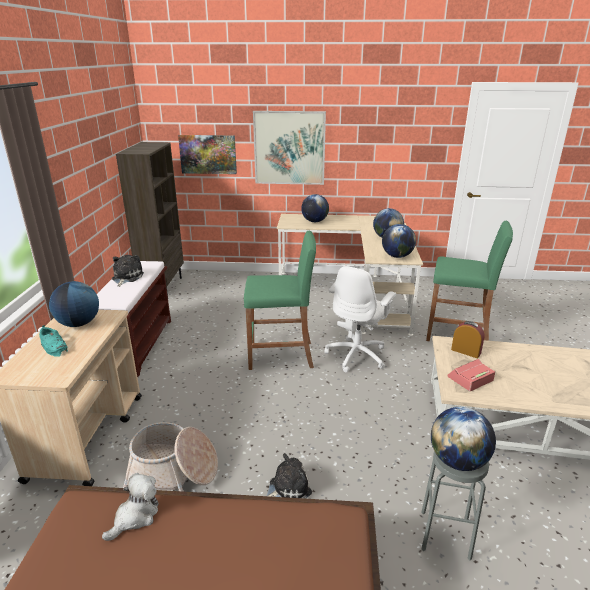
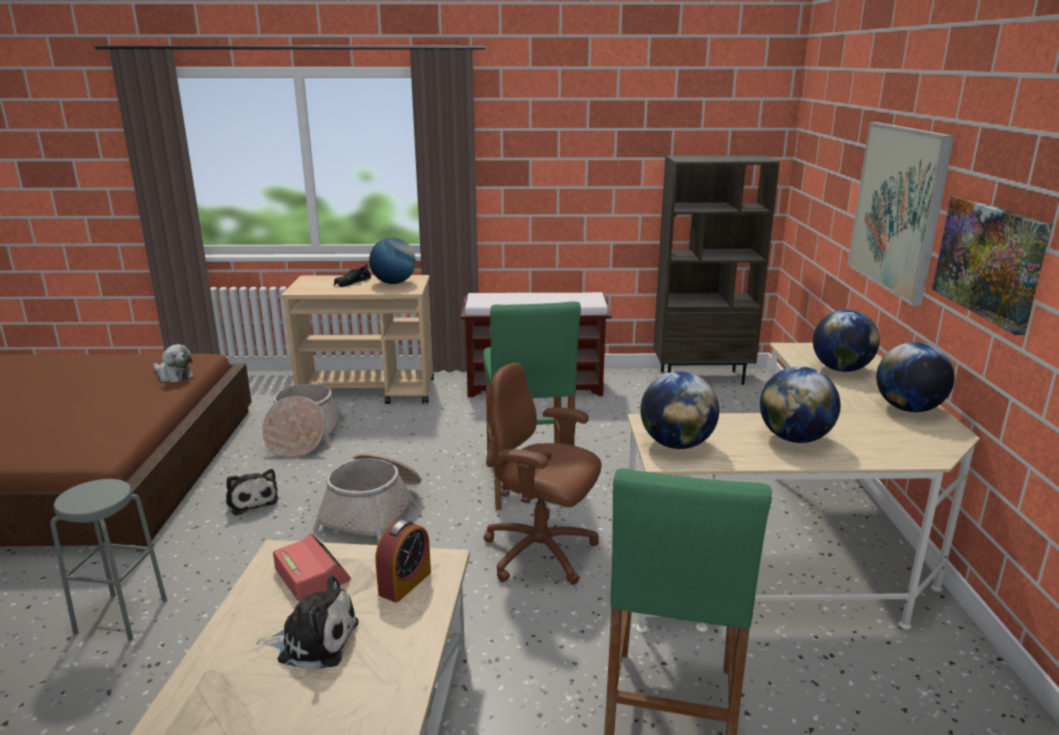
camera: 85 degrees right, 5 degrees down
(54, 346) = (352, 282): turquoise shoe -> black shoe
(126, 277) = (547, 297): plush toy -> plush toy (314, 641)
(208, 154) = (827, 194): picture -> picture (989, 260)
(310, 417) = (374, 511): none -> basket
(357, 355) = (541, 554): white office chair -> brown office chair
(457, 461) = (88, 492): globe -> globe (908, 409)

